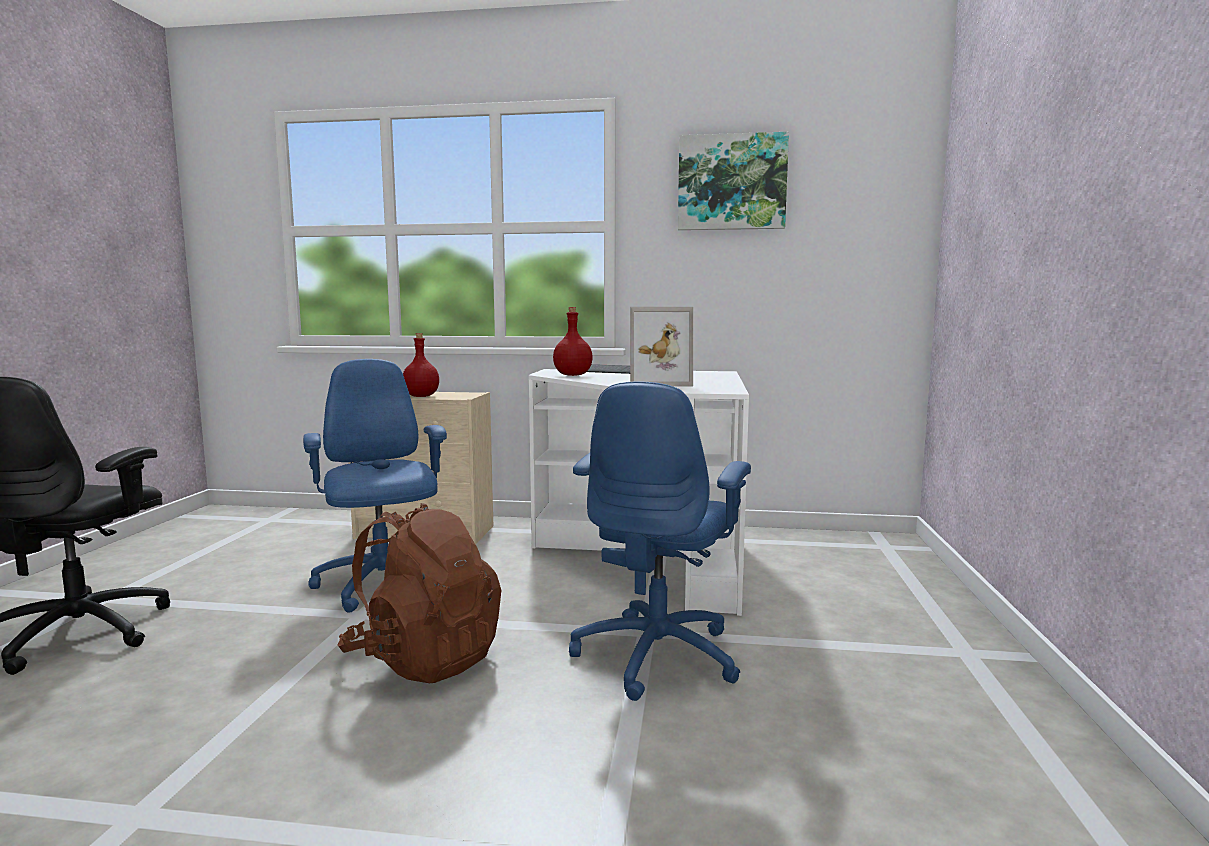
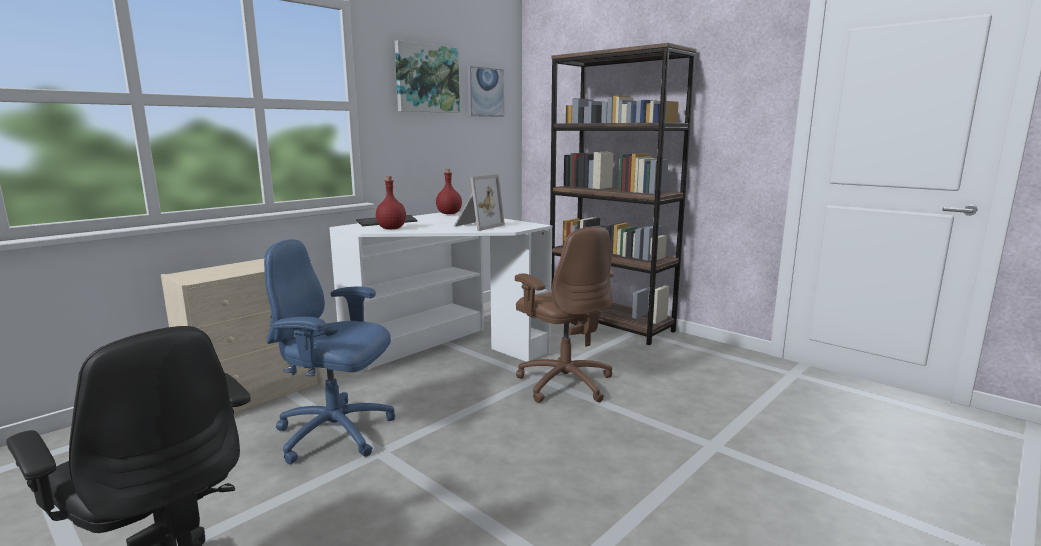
camera: 55 degrees left, 5 degrees up
(422, 396) = (253, 269): red bottle -> red bottle (449, 213)
(424, 658) = (483, 443): brown backpack -> none
(658, 655) = (564, 383): blue office chair -> brown office chair
(849, 194) = (485, 92): none -> picture
(946, 623) = (610, 324): none -> brown bookcase

